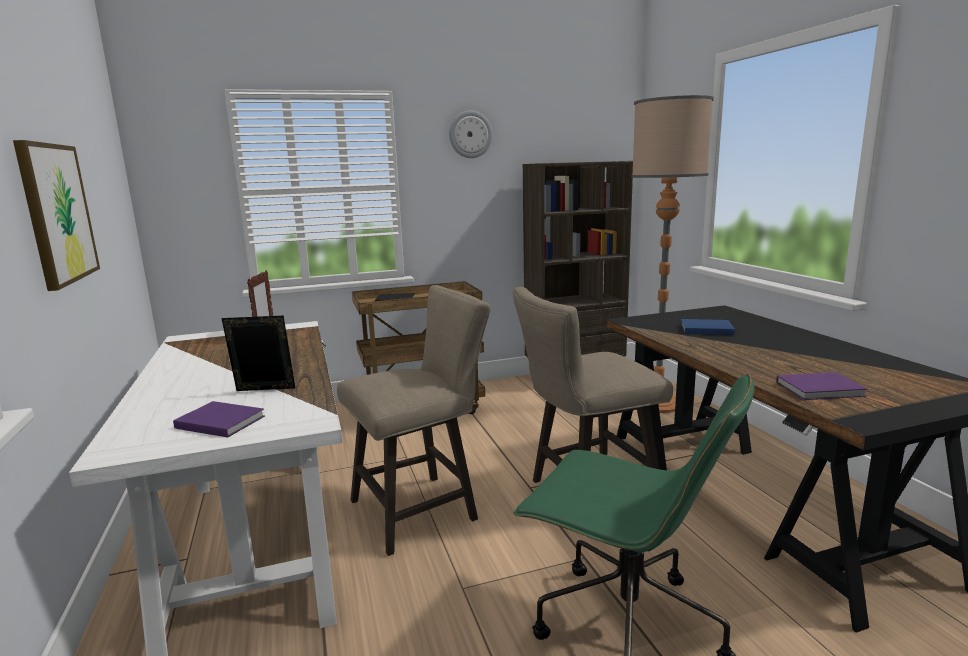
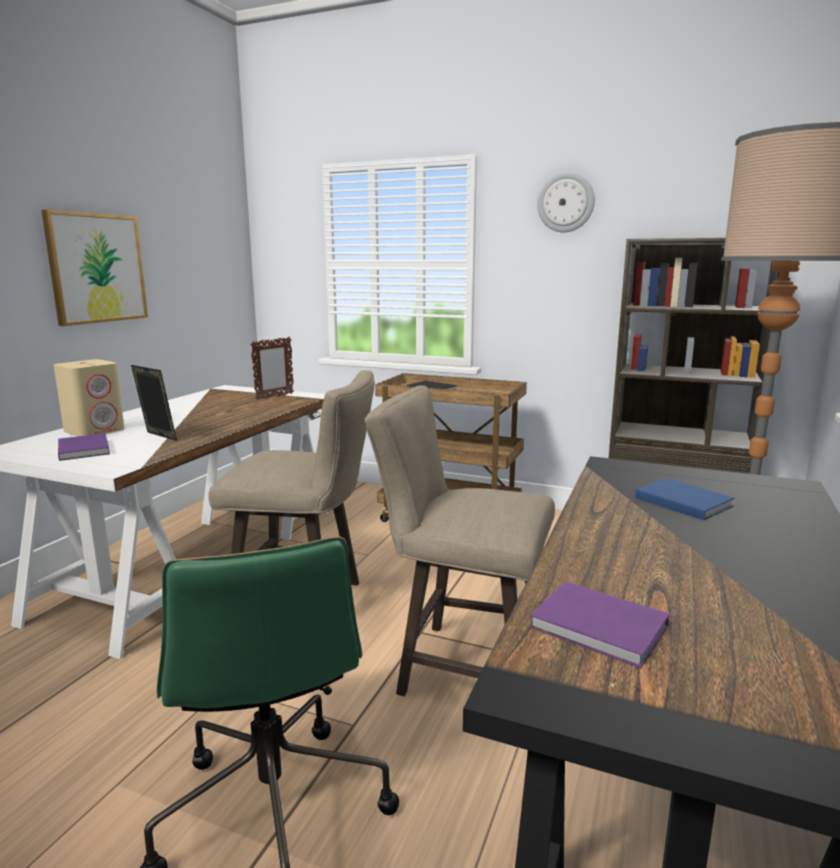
camera: 40 degrees right, 0 degrees up
(168, 406) = (95, 431): none -> beige speaker

